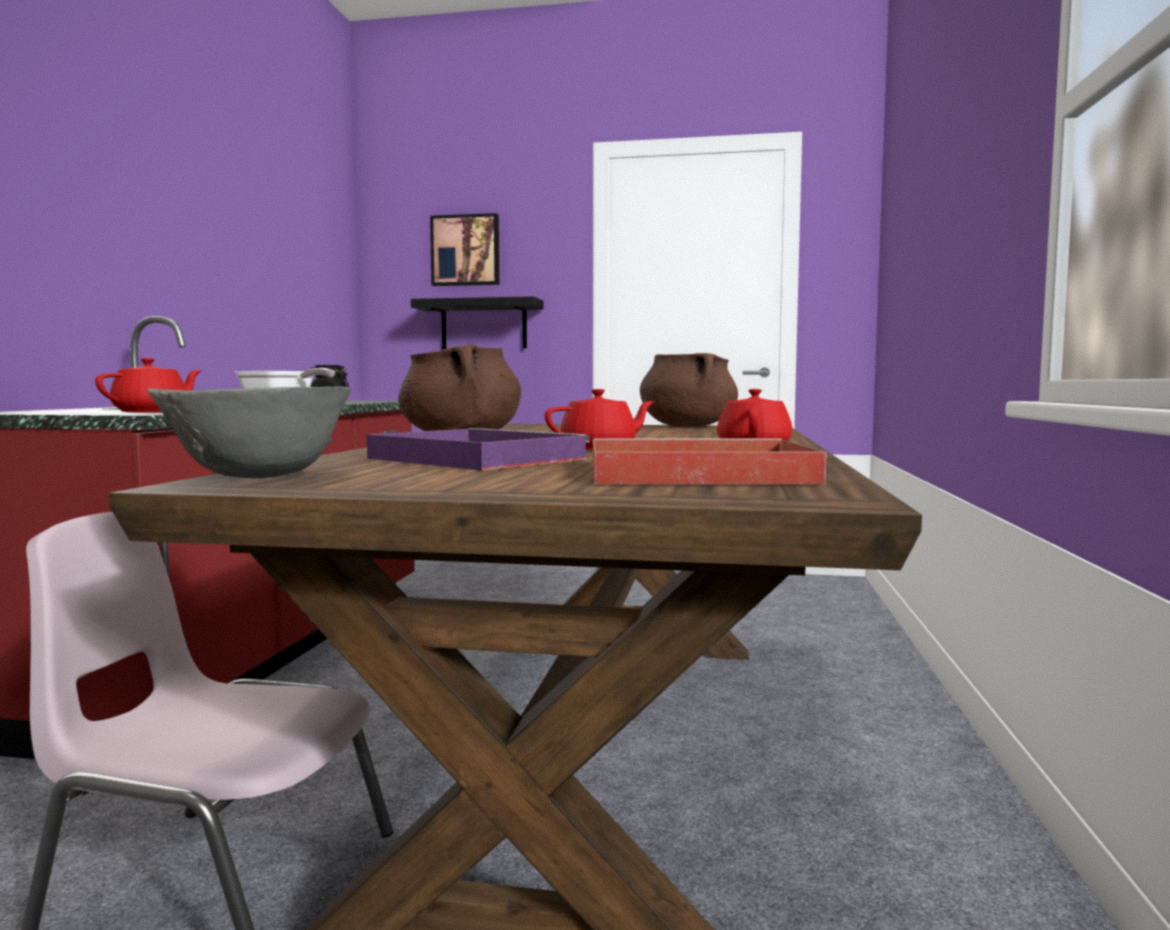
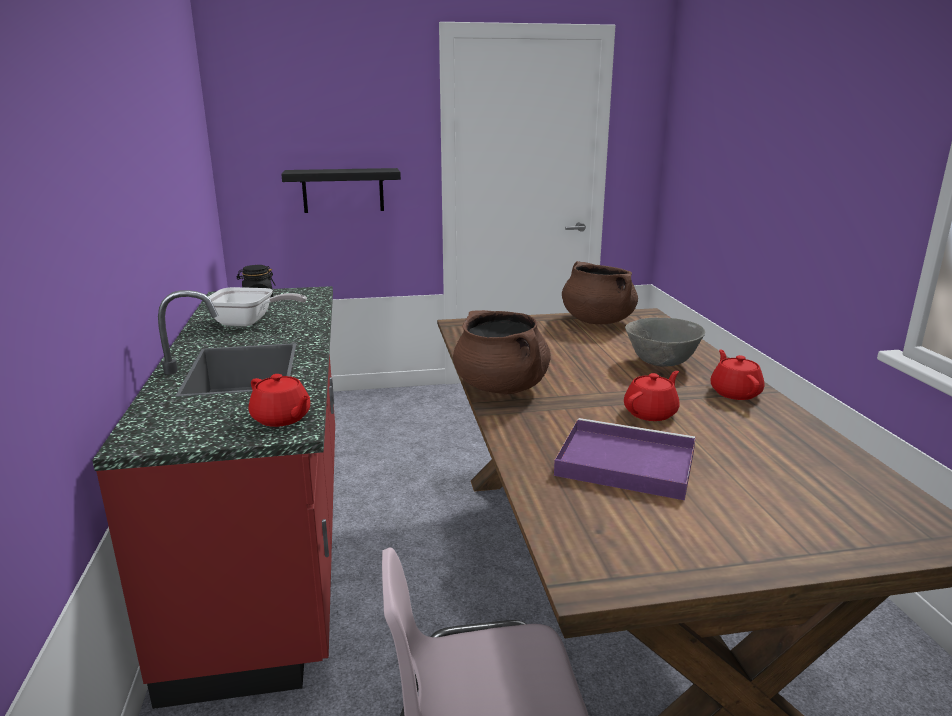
camera: 20 degrees left, 15 degrees up
(152, 412) = (281, 418): red teapot -> red teapot turned 120 degrees clockwise
(258, 477) = (584, 552): grey bowl -> grey bowl (661, 363)
(466, 250) = (321, 120): picture -> none
(692, 474) = (810, 486): red tray -> none

